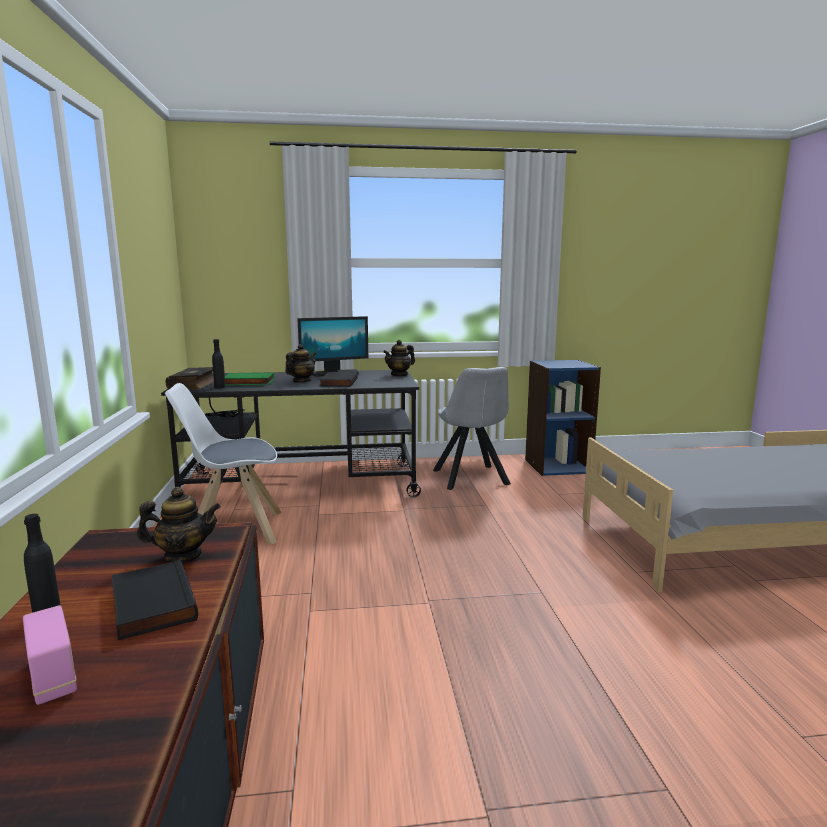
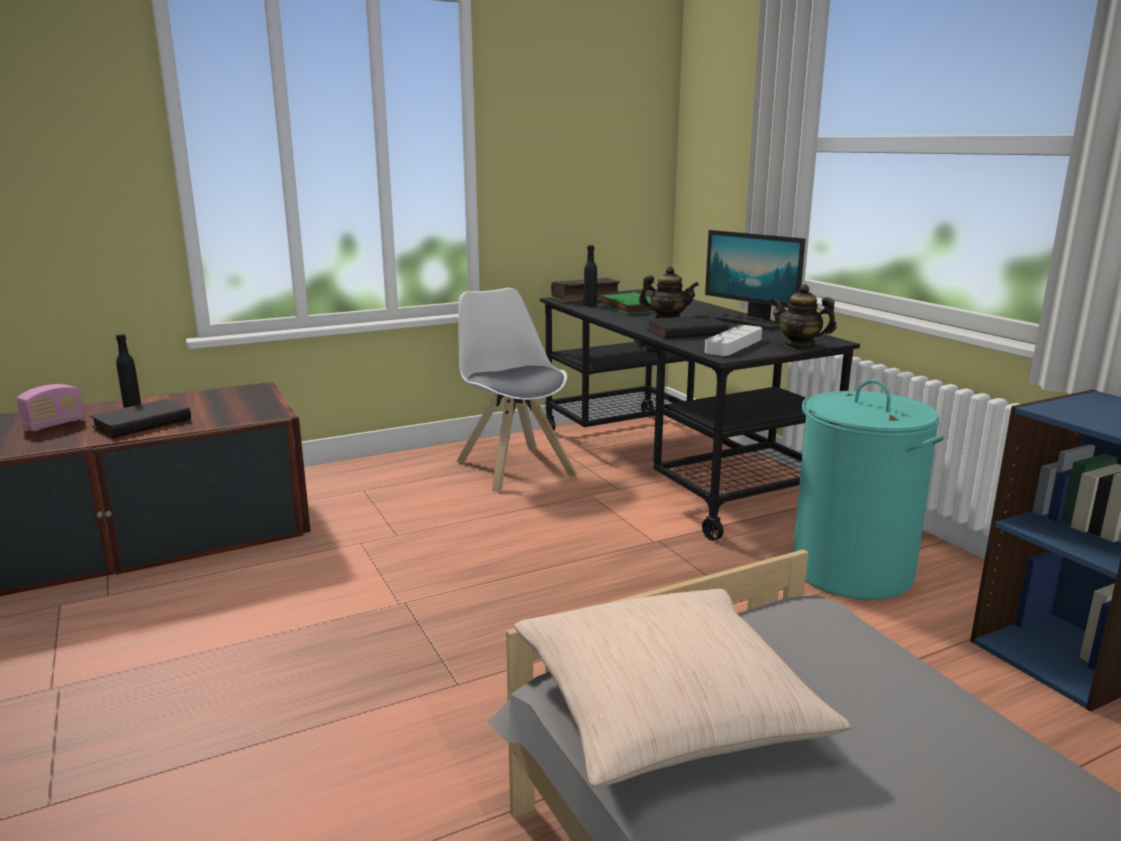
camera: 70 degrees right, 5 degrees up
(183, 556) = (222, 413): teapot -> none
(384, 381) = (733, 345): none -> grey tray
(471, 478) = (850, 571): grey chair -> turquoise laundry basket
(705, 483) = (666, 708): none -> beige pillow

